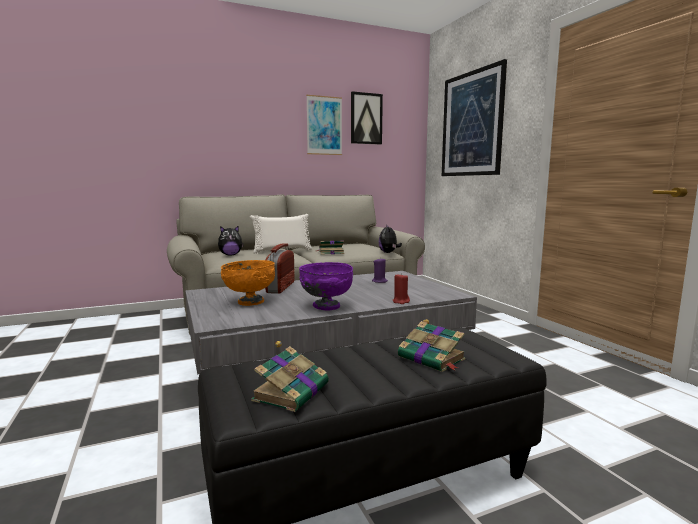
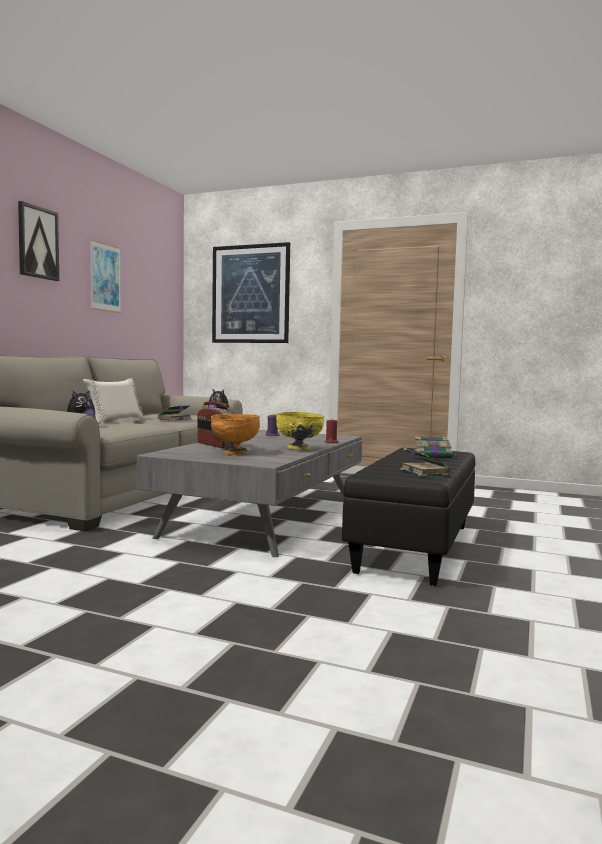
camera: 45 degrees left, 5 degrees down
(326, 307) = (299, 449): purple bowl -> yellow bowl
(366, 118) = (139, 274): picture -> picture (37, 242)

